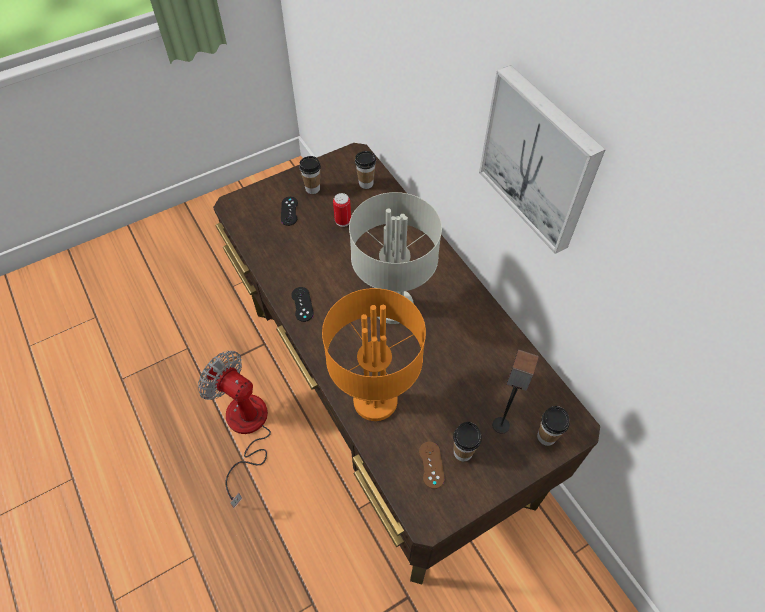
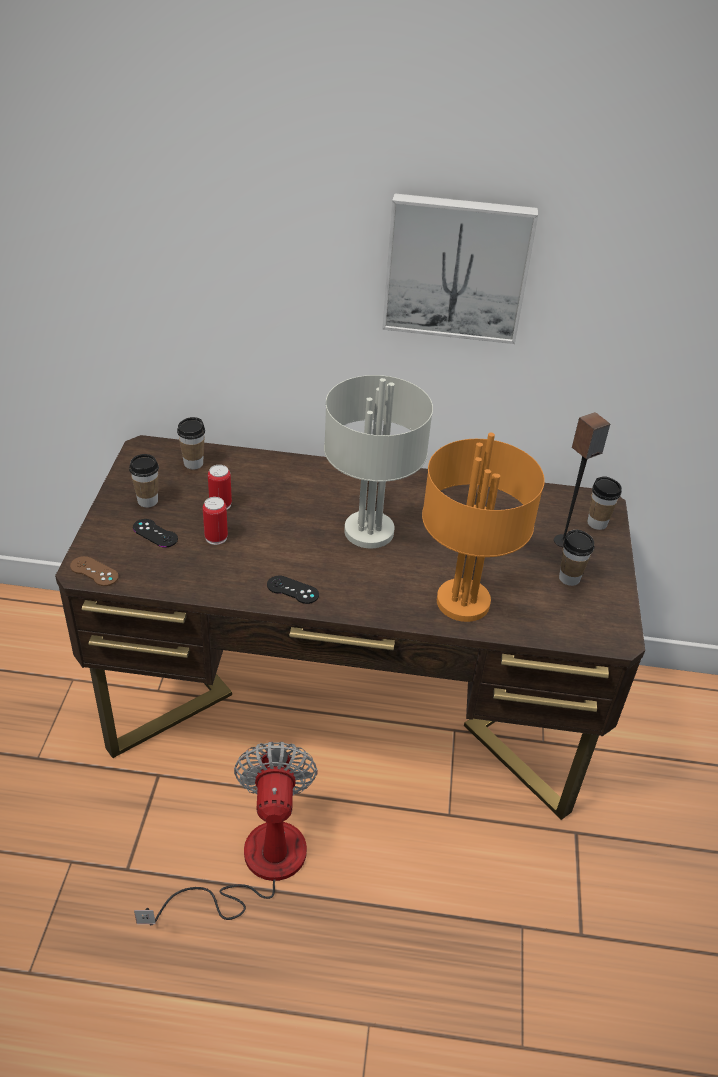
camera: 55 degrees left, 15 degrees down
(245, 430) = (254, 865): fan -> fan turned 105 degrees clockwise
(312, 239) = (216, 537): none -> can
(431, 465) = (565, 604): brown game controller -> brown game controller (94, 571)

